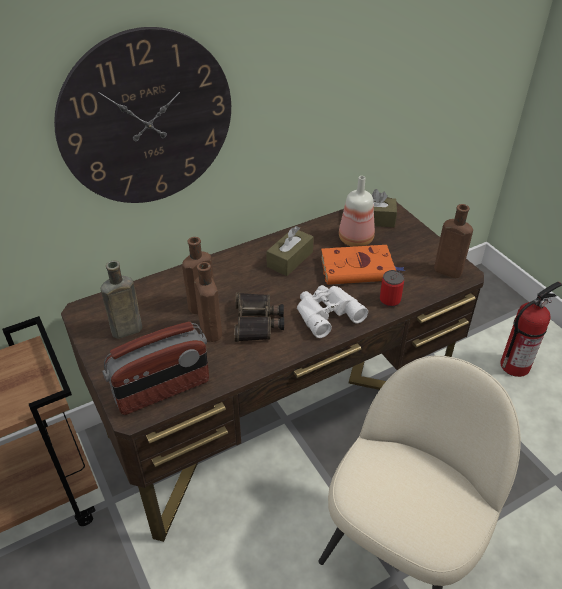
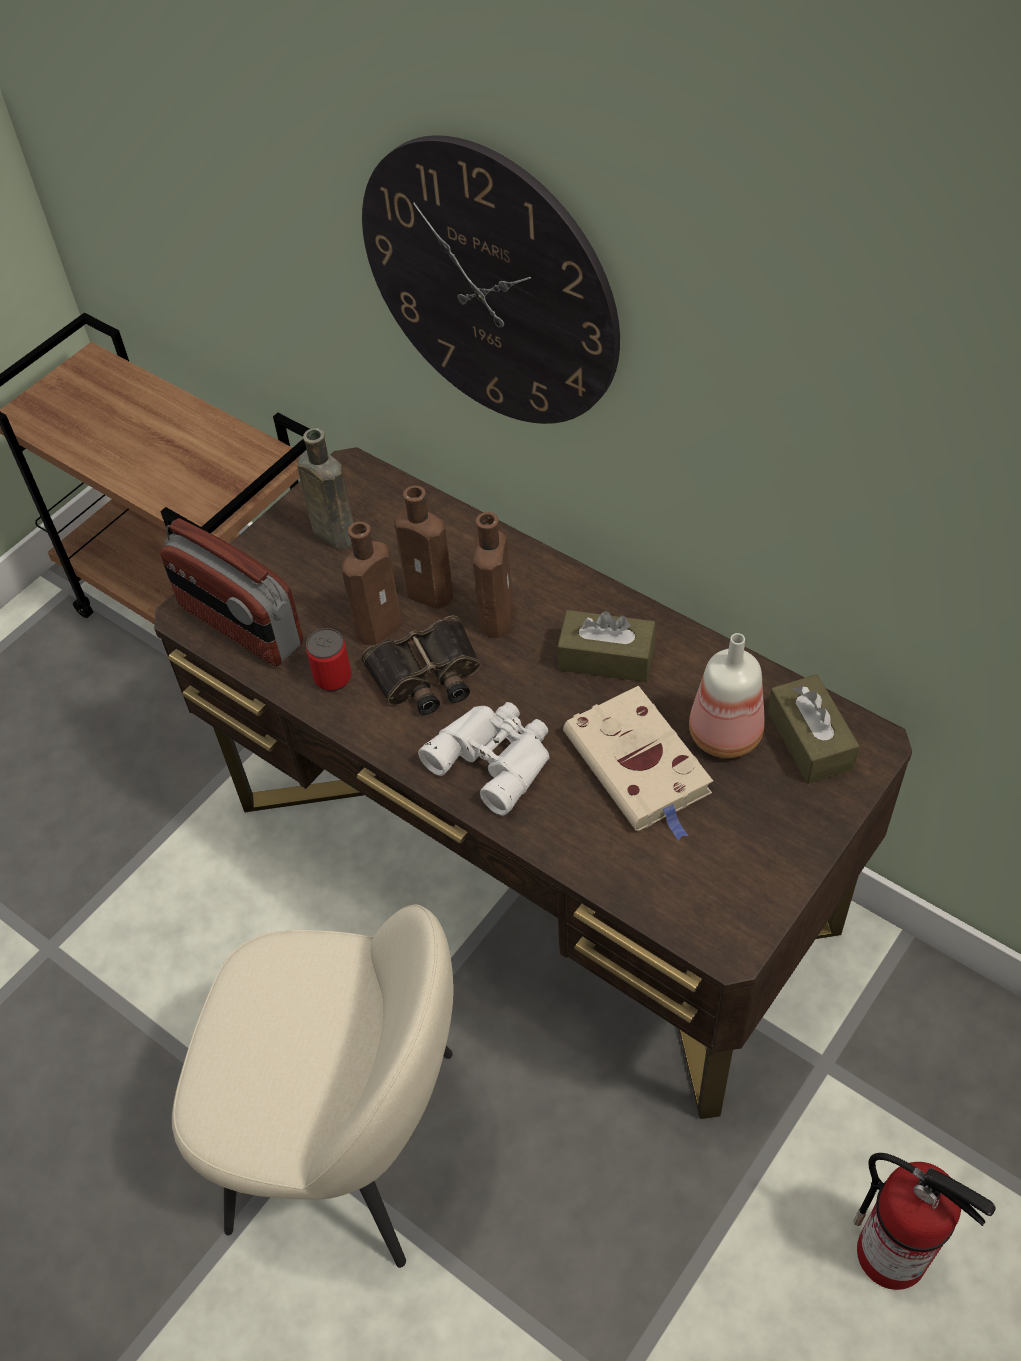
camera: 70 degrees right, 10 degrees up
(359, 269) = (640, 767): orange book -> beige book
(389, 300) = (577, 840): can -> can (333, 678)
(445, 270) = (720, 908): brown bottle -> brown bottle (497, 615)

